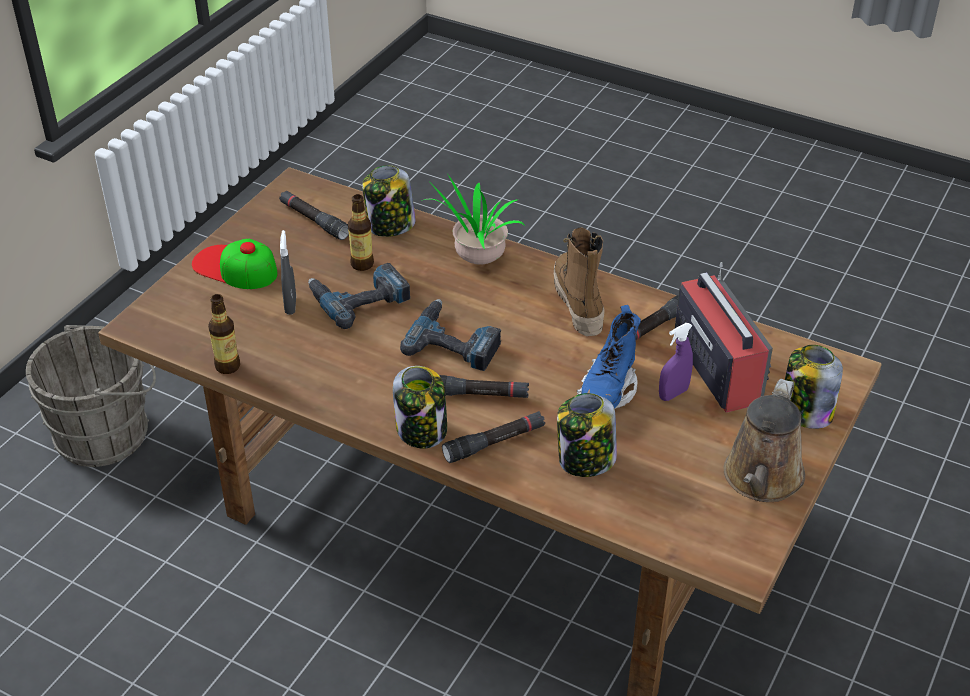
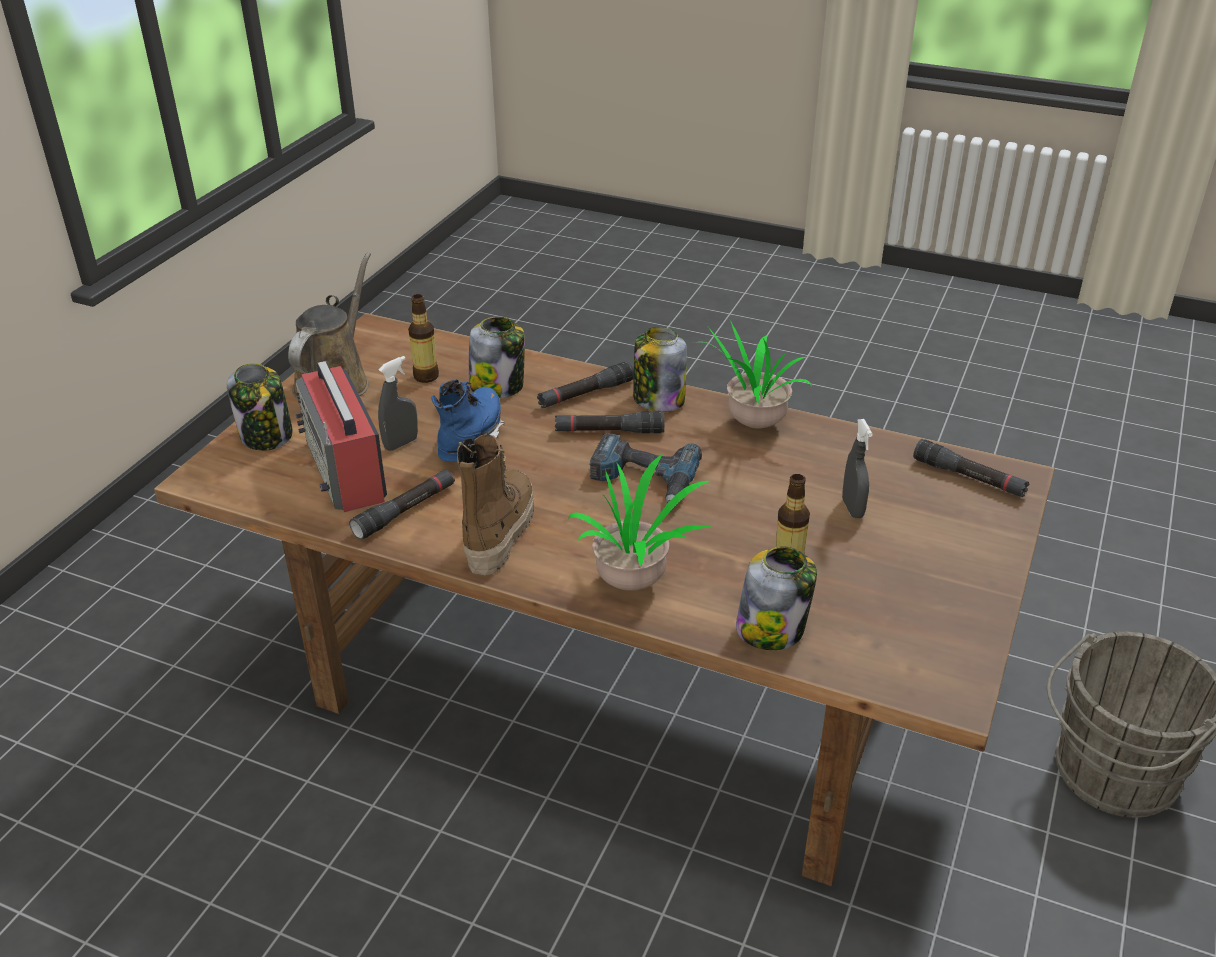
camera: 175 degrees right, 5 degrees down
(228, 366) = (883, 441): bottle -> bottle (426, 376)
(235, 267) = (953, 551): cap -> none
(314, 221) = (887, 630): black flashlight -> black flashlight (969, 477)
(340, 392) = (751, 425): none -> potted plant
(359, 298) = (773, 521): power drill -> none
(577, 303) = (498, 533): boot -> boot turned 150 degrees counterclockwise
(673, 394) = (401, 443): purple spray bottle -> grey spray bottle

